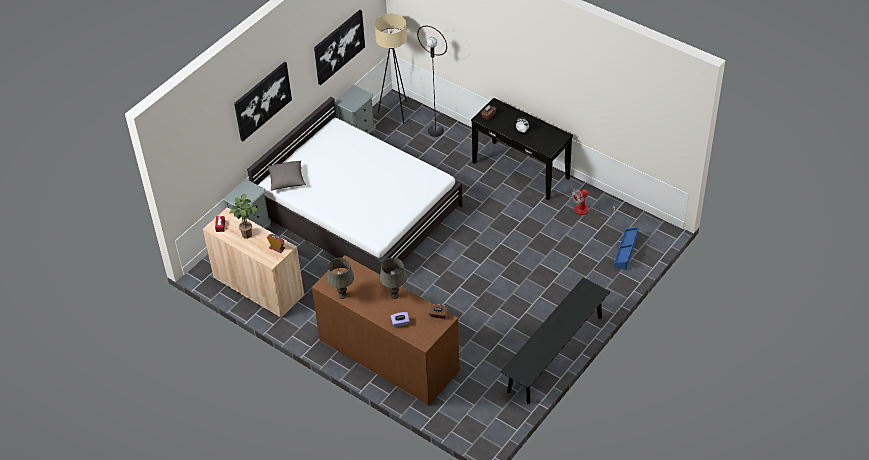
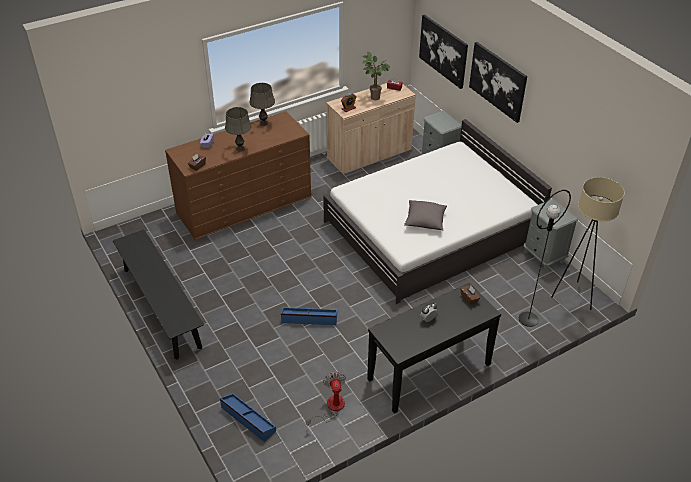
camera: 110 degrees right, 5 degrees down
(287, 181) = (455, 155): grey pillow -> grey pillow (425, 221)
(339, 46) = (581, 154): picture -> picture (443, 51)
(510, 252) = (309, 319): none -> blue storage box

